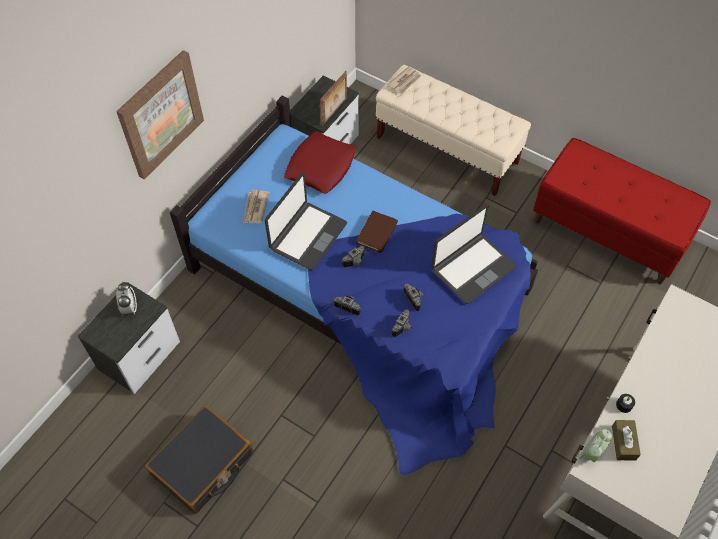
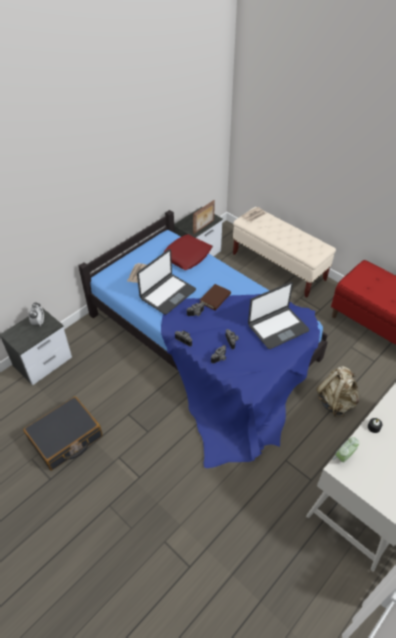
camera: 10 degrees right, 10 degrees down
(160, 114) = (77, 191): picture -> none
(558, 351) = (336, 402): none -> beige backpack
(623, 443) = (369, 454): brown tissue box -> none

